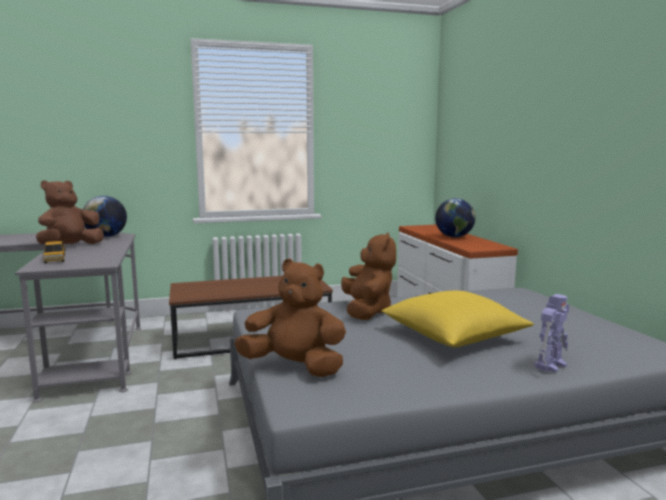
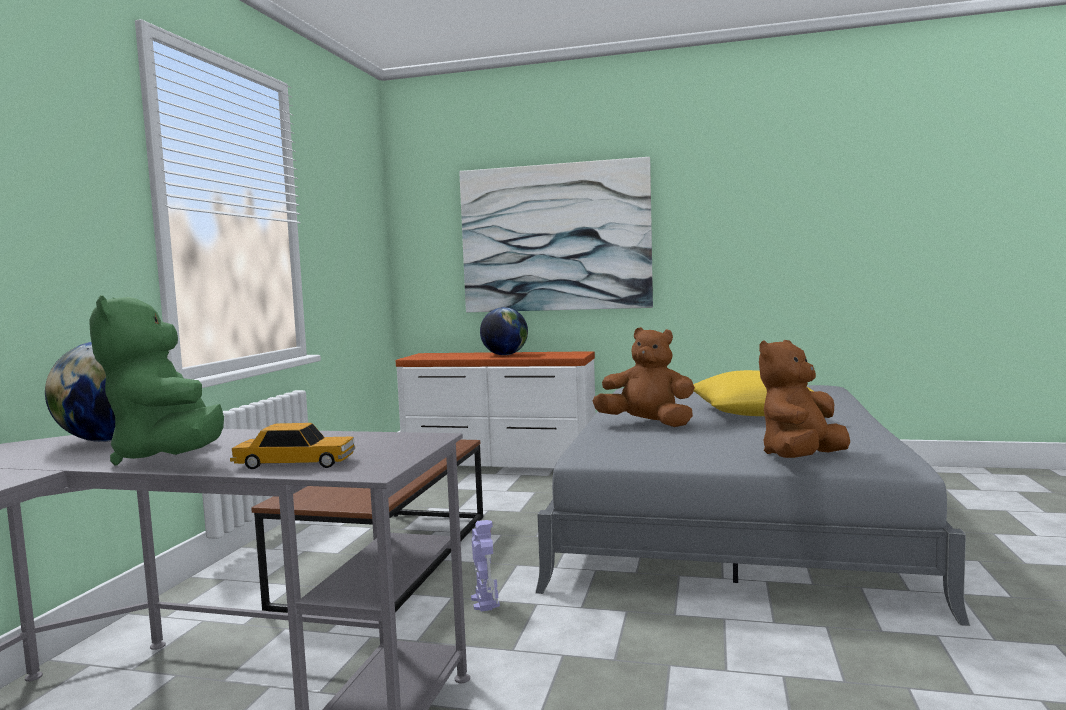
camera: 60 degrees left, 5 degrees down
(70, 247) = (170, 458): brown plush toy -> green plush toy
(509, 141) = (555, 238): none -> picture
(550, 365) = (837, 406): toy robot -> toy robot (485, 601)

